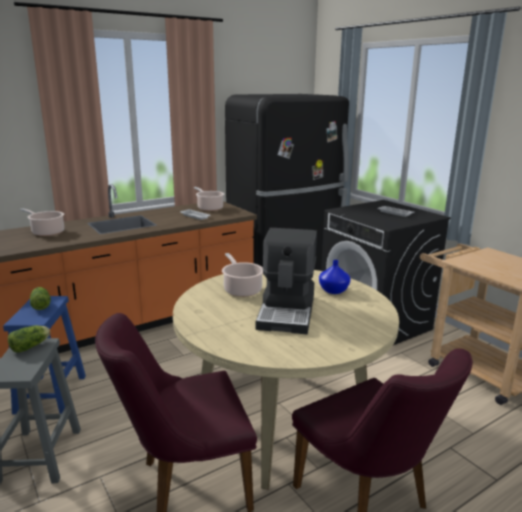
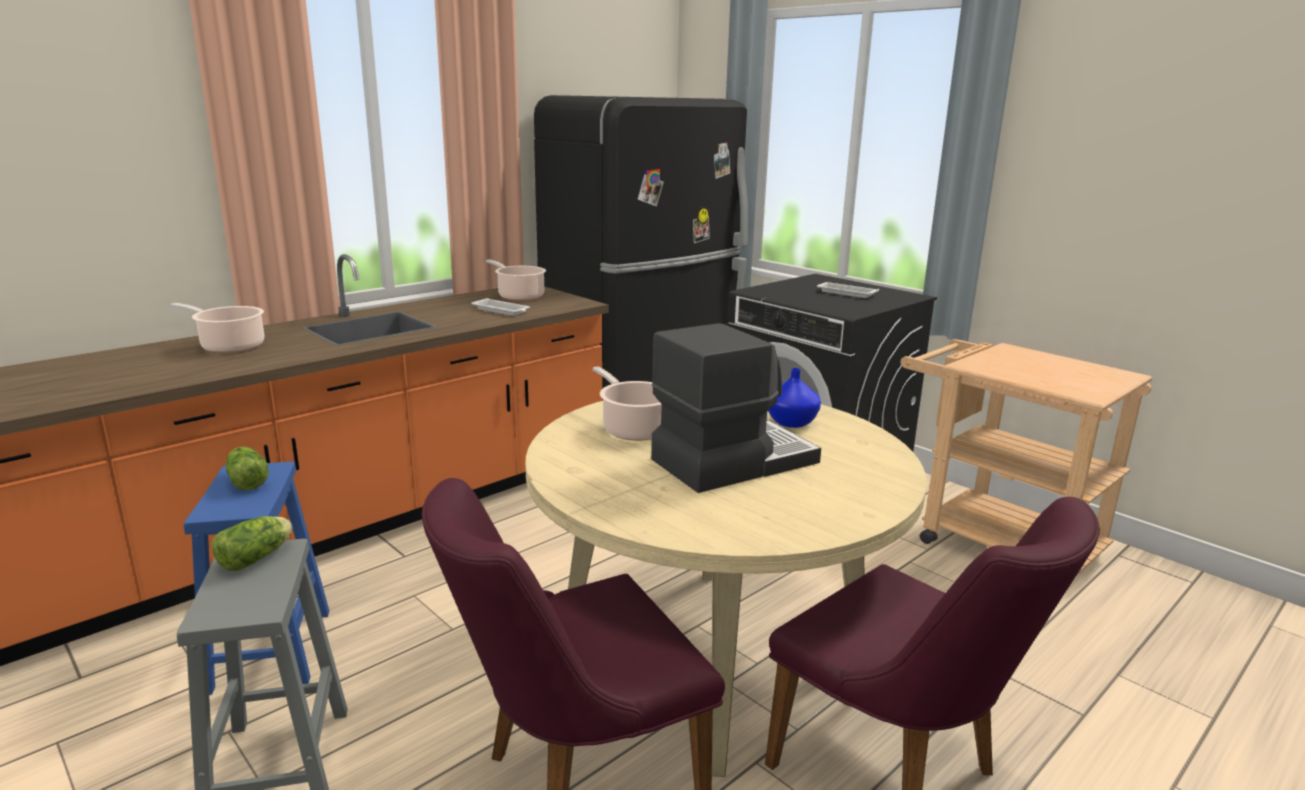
camera: 10 degrees left, 0 degrees up
(288, 312) = (732, 461): coffee machine -> coffee machine turned 120 degrees counterclockwise

